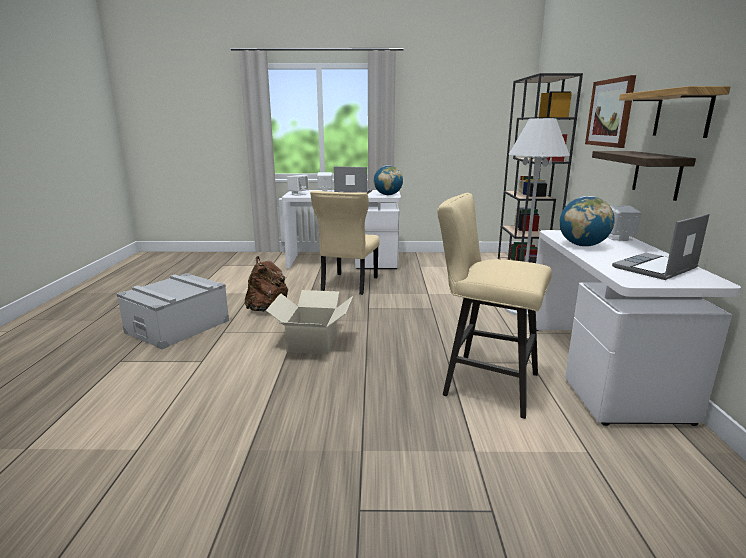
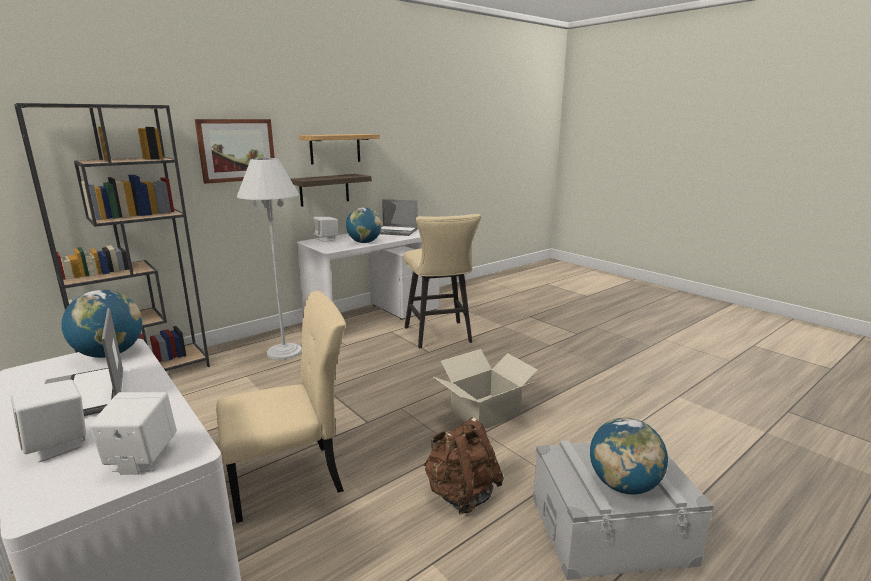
camera: 130 degrees left, 0 degrees up
(167, 286) = (623, 485): none -> globe

